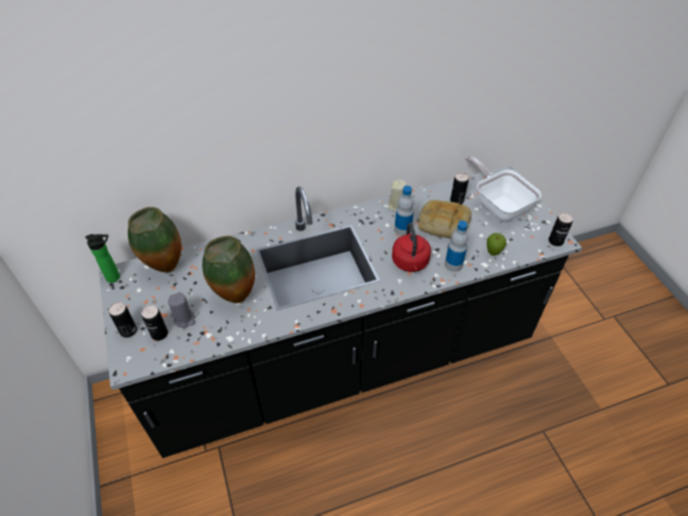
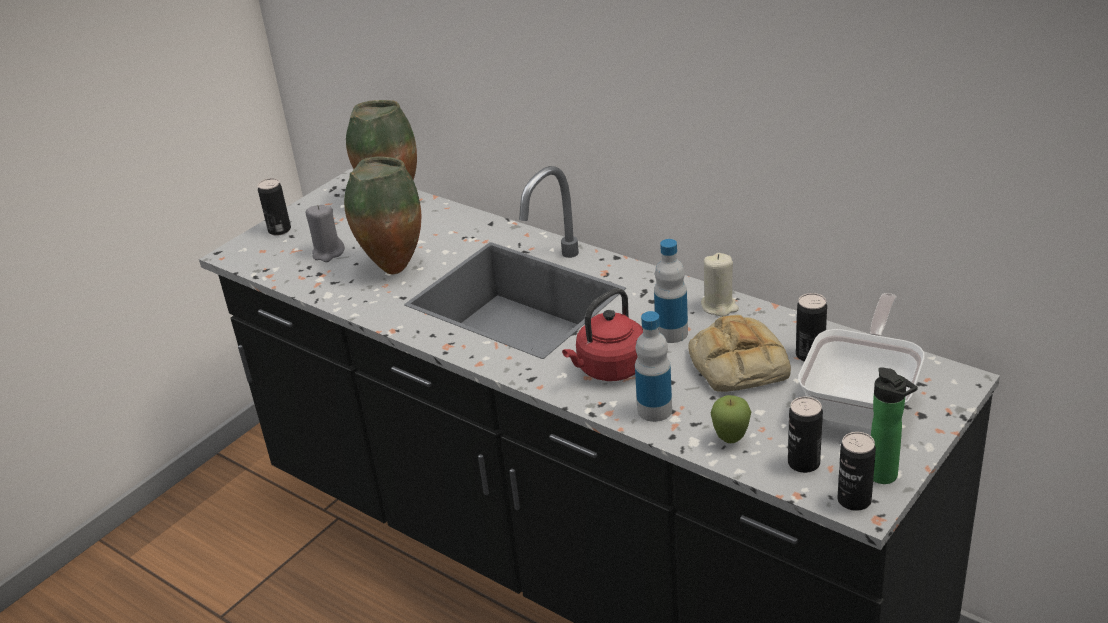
camera: 60 degrees right, 15 degrees down
(115, 277) = (346, 184): bottle -> bottle (886, 477)
(159, 334) = (292, 249): can -> can (803, 463)

